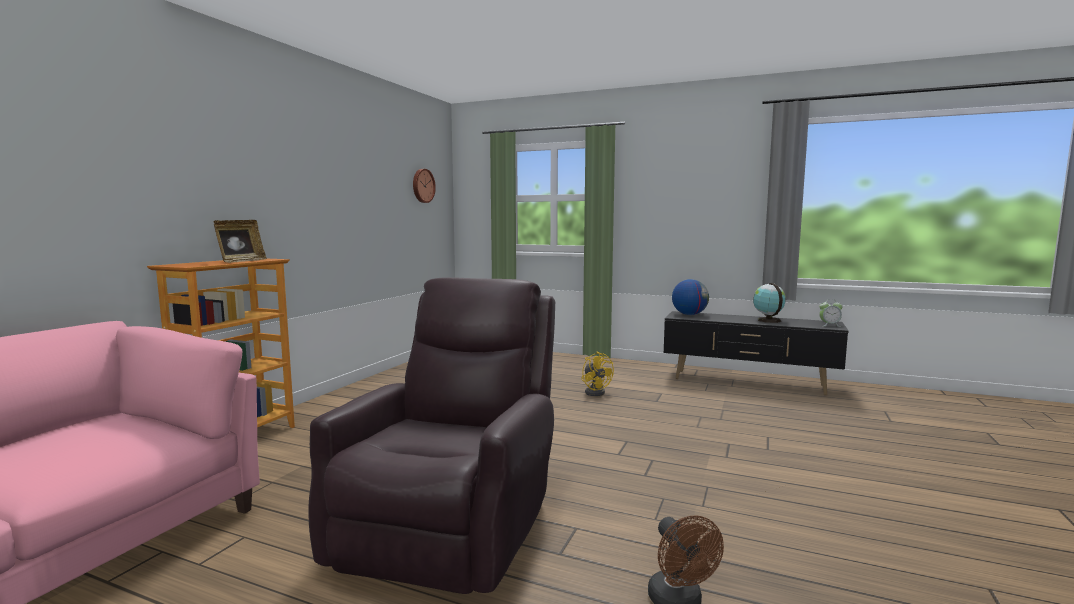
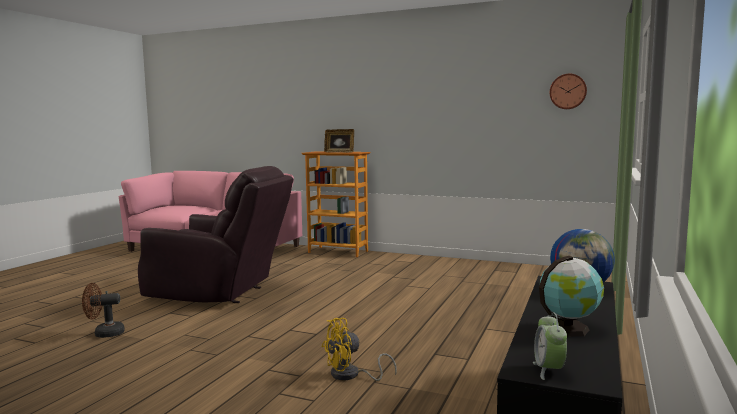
camera: 90 degrees right, 0 degrees up
(596, 392) = (459, 327): yellow fan -> yellow fan (351, 375)

